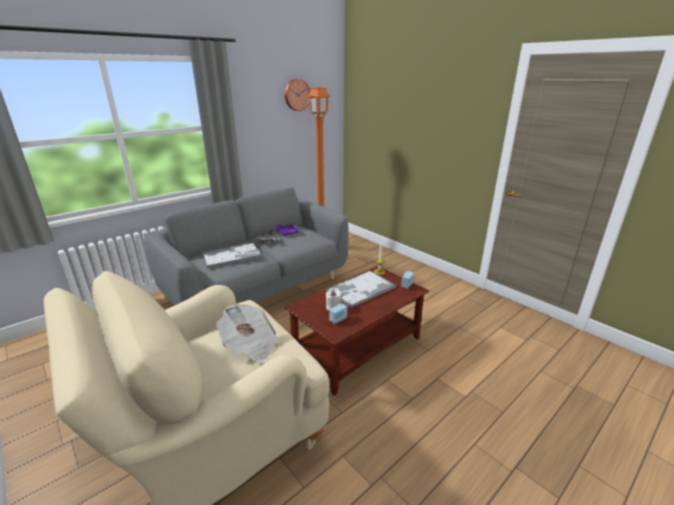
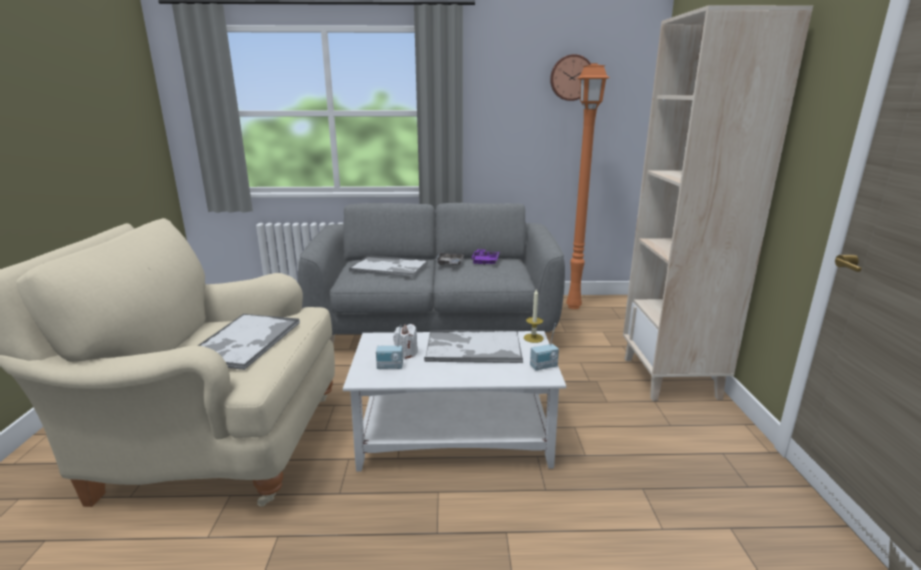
camera: 40 degrees right, 5 degrees down
(250, 345) = (244, 342): newspaper -> tray
(358, 347) = (456, 436): brown coffee table -> white coffee table
(410, 270) = (671, 378): none -> beige bookcase

